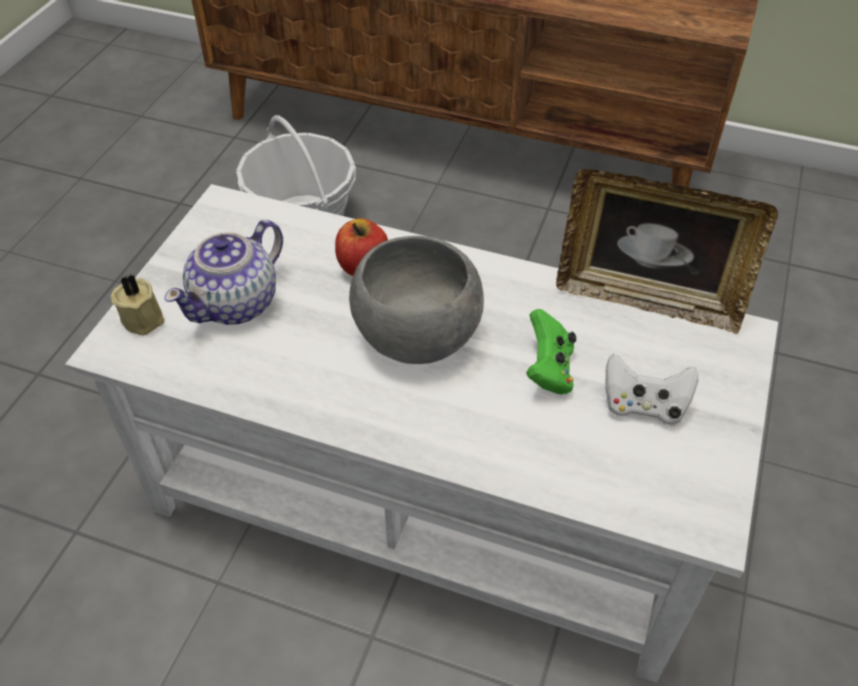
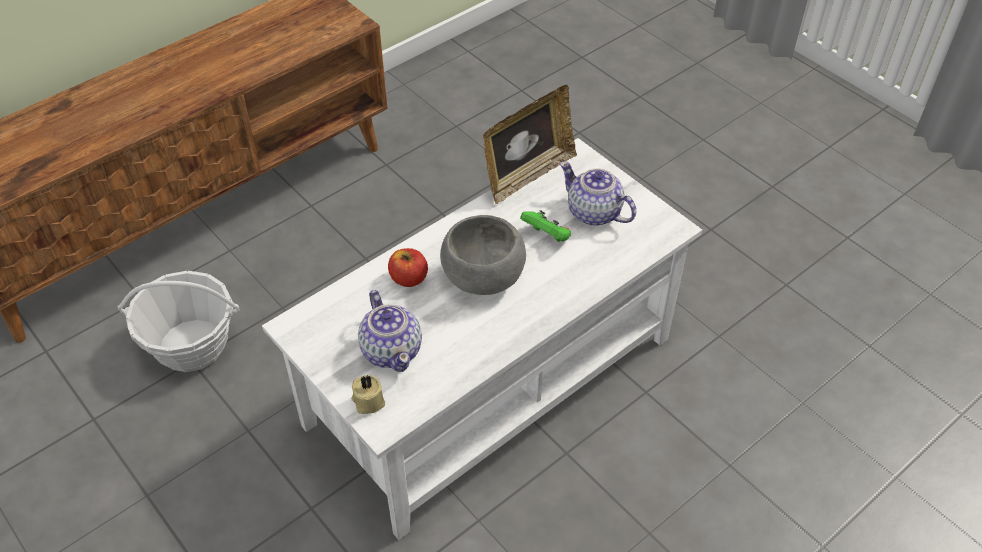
camera: 60 degrees left, 0 degrees up
(643, 406) = (594, 213): white game controller -> teapot

